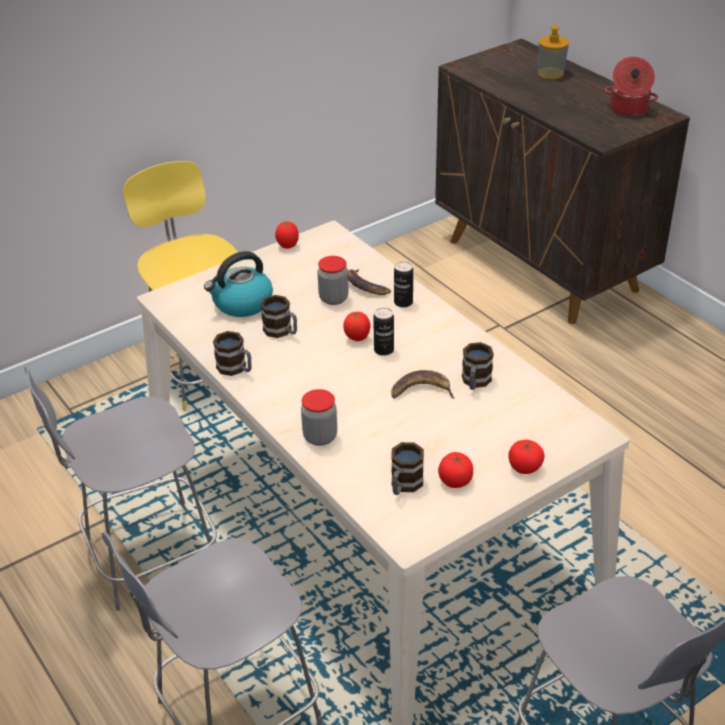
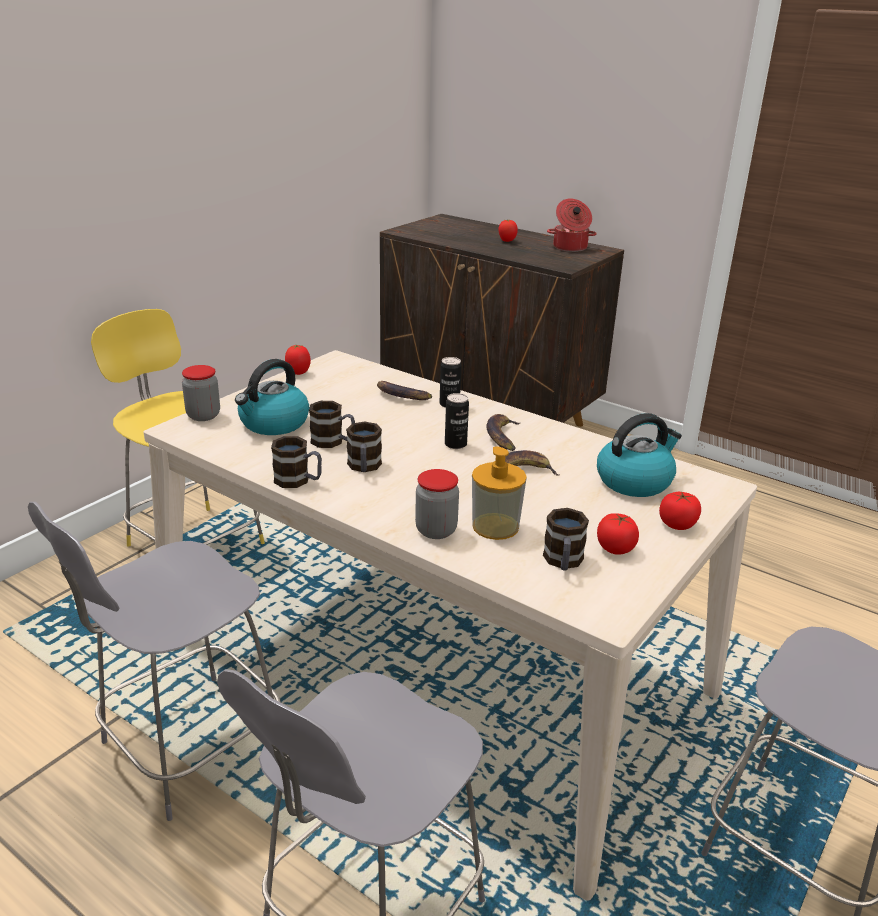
camera: 20 degrees left, 10 degrees down
(333, 298) = (373, 409): jar -> jar (203, 415)
(357, 338) = (420, 438): tomato -> tomato (507, 241)
(430, 347) = (502, 436): none -> banana
(475, 382) = (570, 459): mug -> mug (364, 467)
(518, 415) = (634, 481): none -> kettle
(550, 73) = (484, 231): soap dispenser -> soap dispenser (495, 526)

